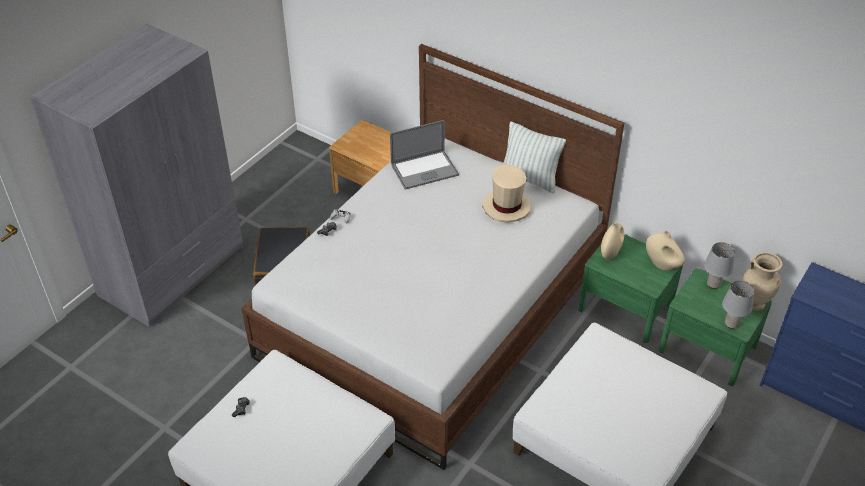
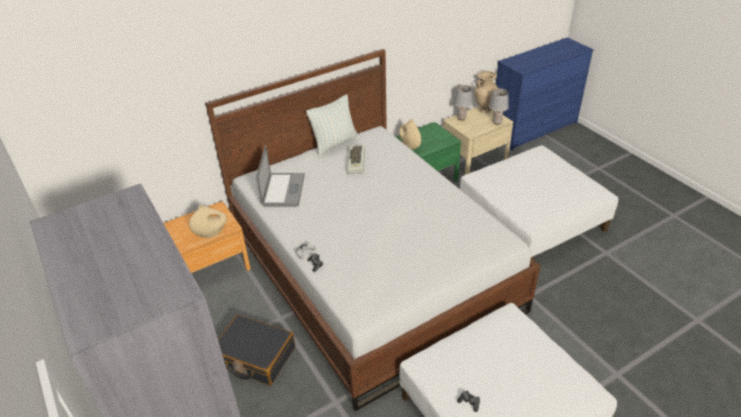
camera: 65 degrees left, 5 degrees down
(506, 207) = (357, 162): beige hat -> keyboard
(662, 264) = (433, 130): beige vase -> beige vase (211, 233)
(707, 348) = (474, 159): green nightstand -> beige nightstand

